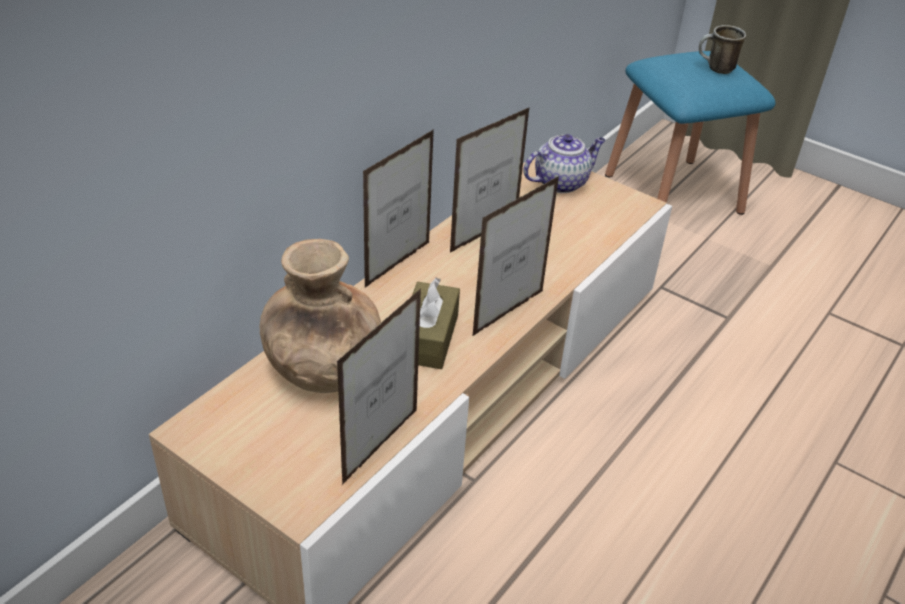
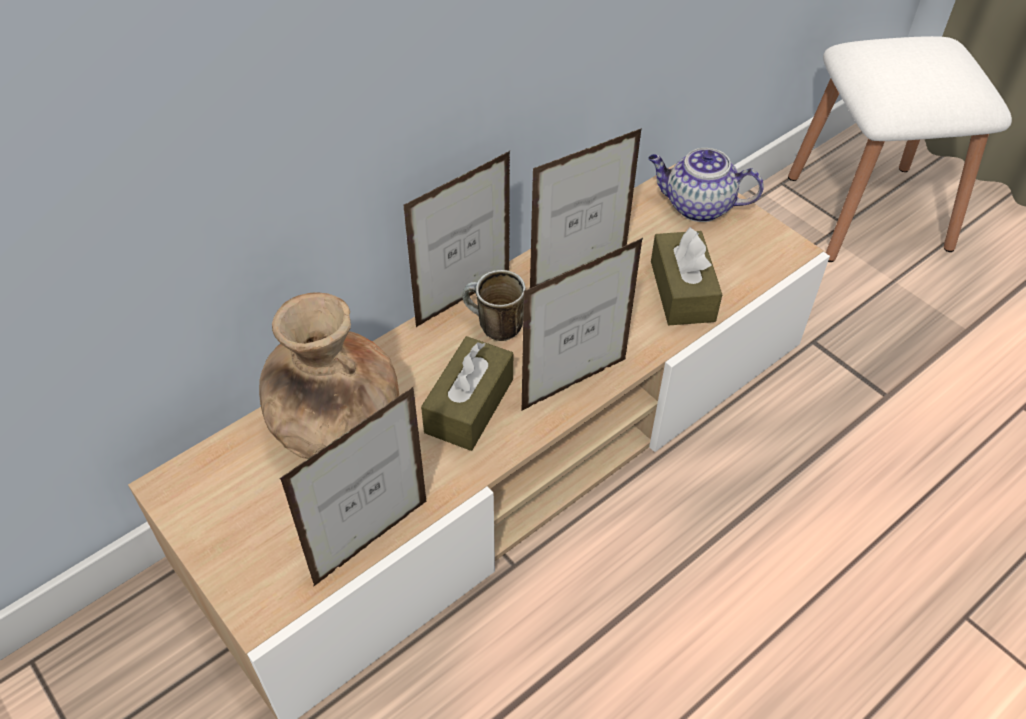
camera: 15 degrees right, 10 degrees up
(561, 182) = (697, 206): teapot -> teapot turned 150 degrees counterclockwise
(570, 240) = (682, 291): none -> brown tissue box
(673, 193) = (868, 212): blue stool -> white stool
(715, 69) = (938, 68): mug -> mug (493, 328)

